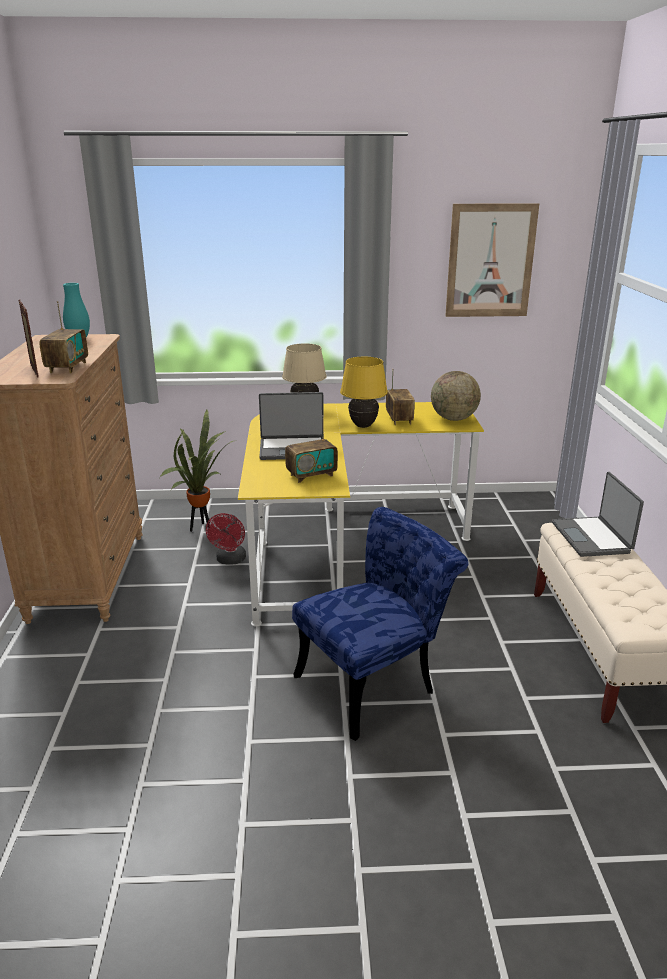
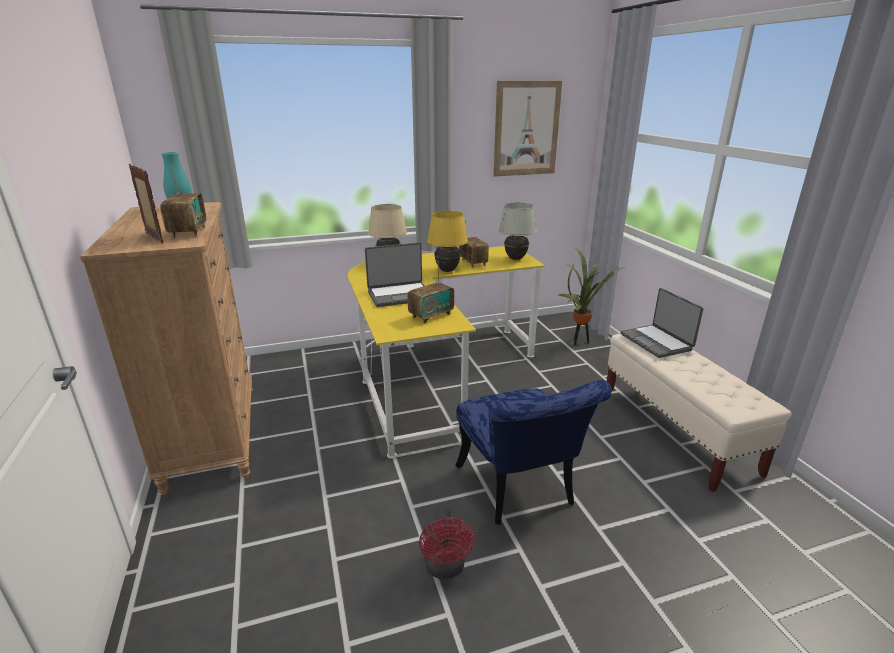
camera: 15 degrees left, 0 degrees up
(202, 528) = (306, 375): potted plant -> potted plant (579, 341)
(230, 560) = (343, 401): red fan -> red fan (445, 569)
(375, 682) = (519, 491): blue chair -> blue chair turned 120 degrees clockwise
(453, 419) = (516, 258): globe -> white table lamp

